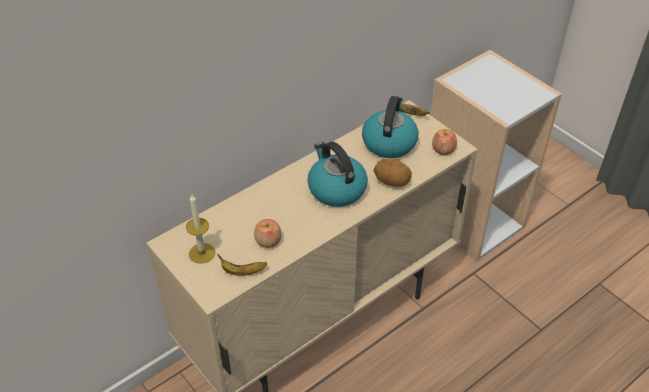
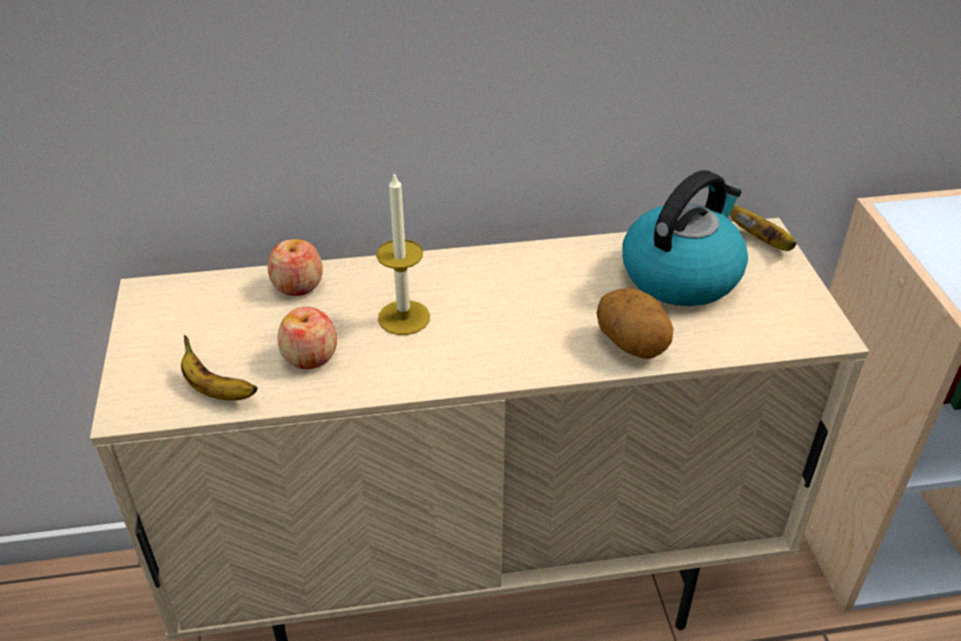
camera: 30 degrees right, 5 degrees down
(202, 253) = (184, 330): candle -> candle (404, 317)
(336, 189) = (511, 316): kettle -> none
(443, 149) = (788, 325): apple -> apple (298, 285)

